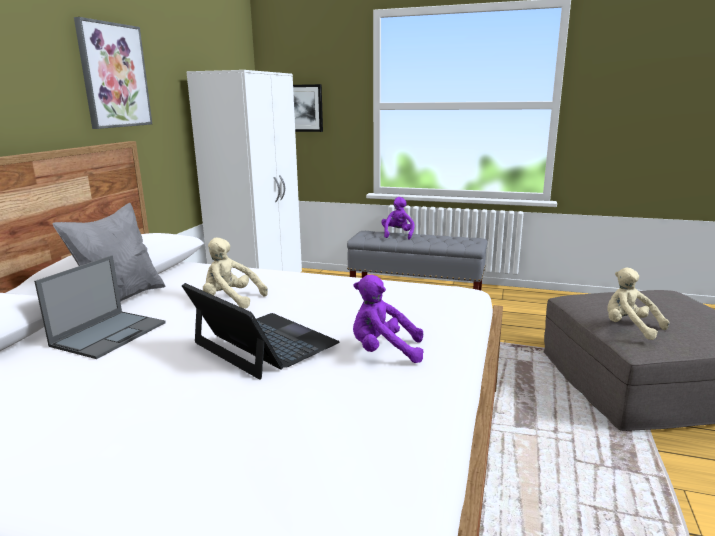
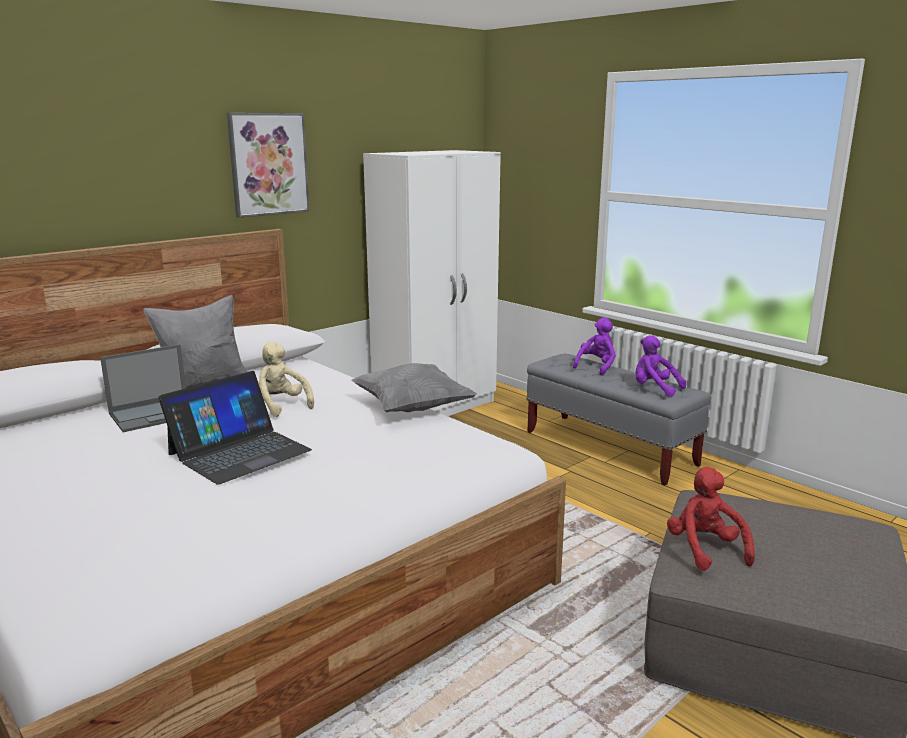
camera: 30 degrees right, 0 degrees up
(264, 344) = (239, 452): laptop -> laptop turned 60 degrees clockwise
(304, 108) = (527, 191): picture -> none
(346, 279) = (412, 408): none -> grey pillow
(384, 351) = (321, 486): purple plush toy -> purple plush toy (654, 389)
(629, 327) = (705, 549): beige plush toy -> red plush toy

